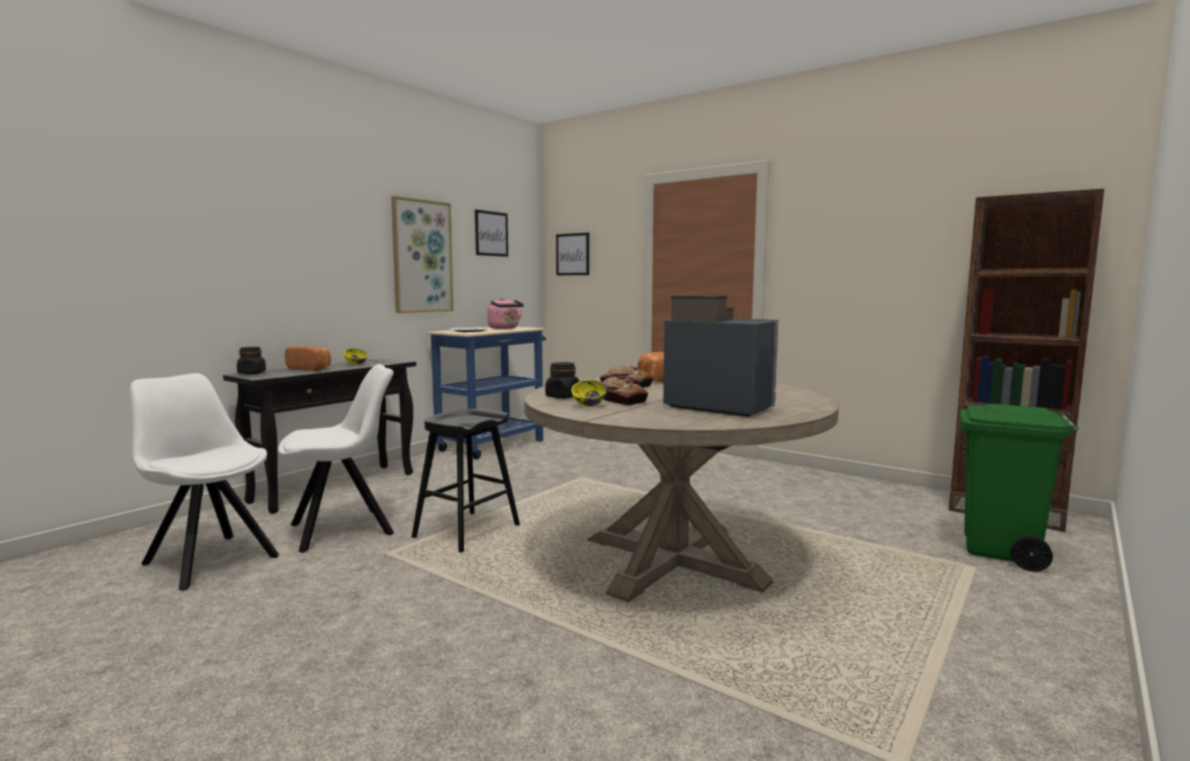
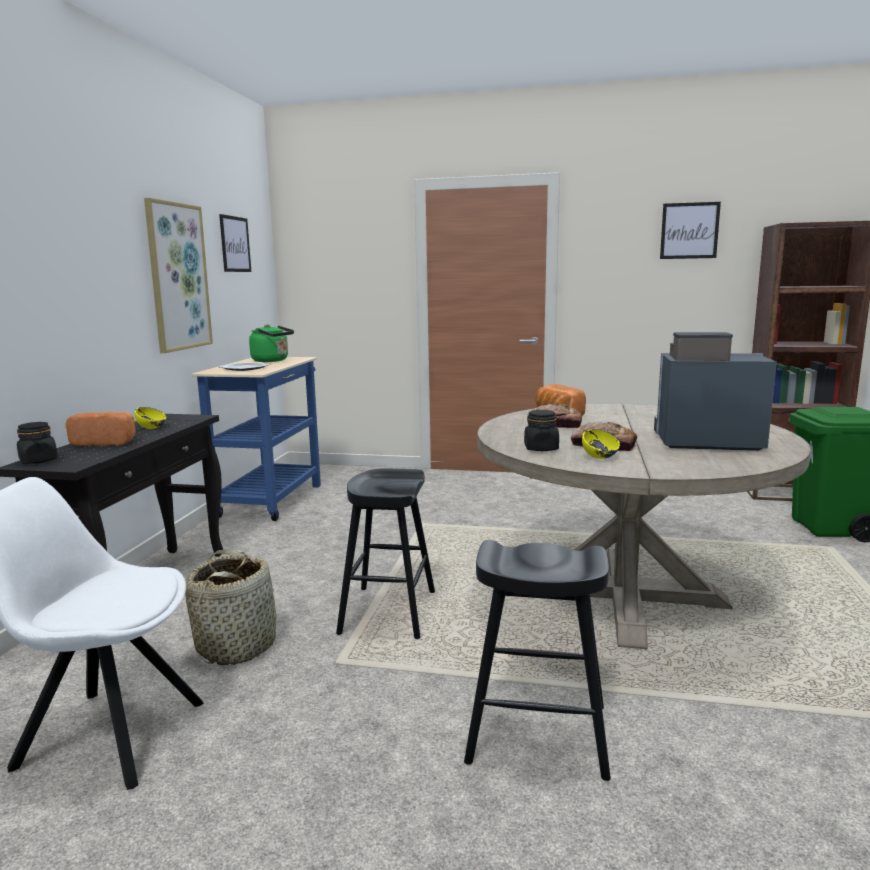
camera: 25 degrees left, 5 degrees up
(343, 530) = (237, 645): white chair -> basket
(452, 633) = (538, 734): none -> black stool
(505, 328) = (272, 361): pink kettle -> green kettle
(572, 254) = (321, 267): picture -> picture (689, 230)

